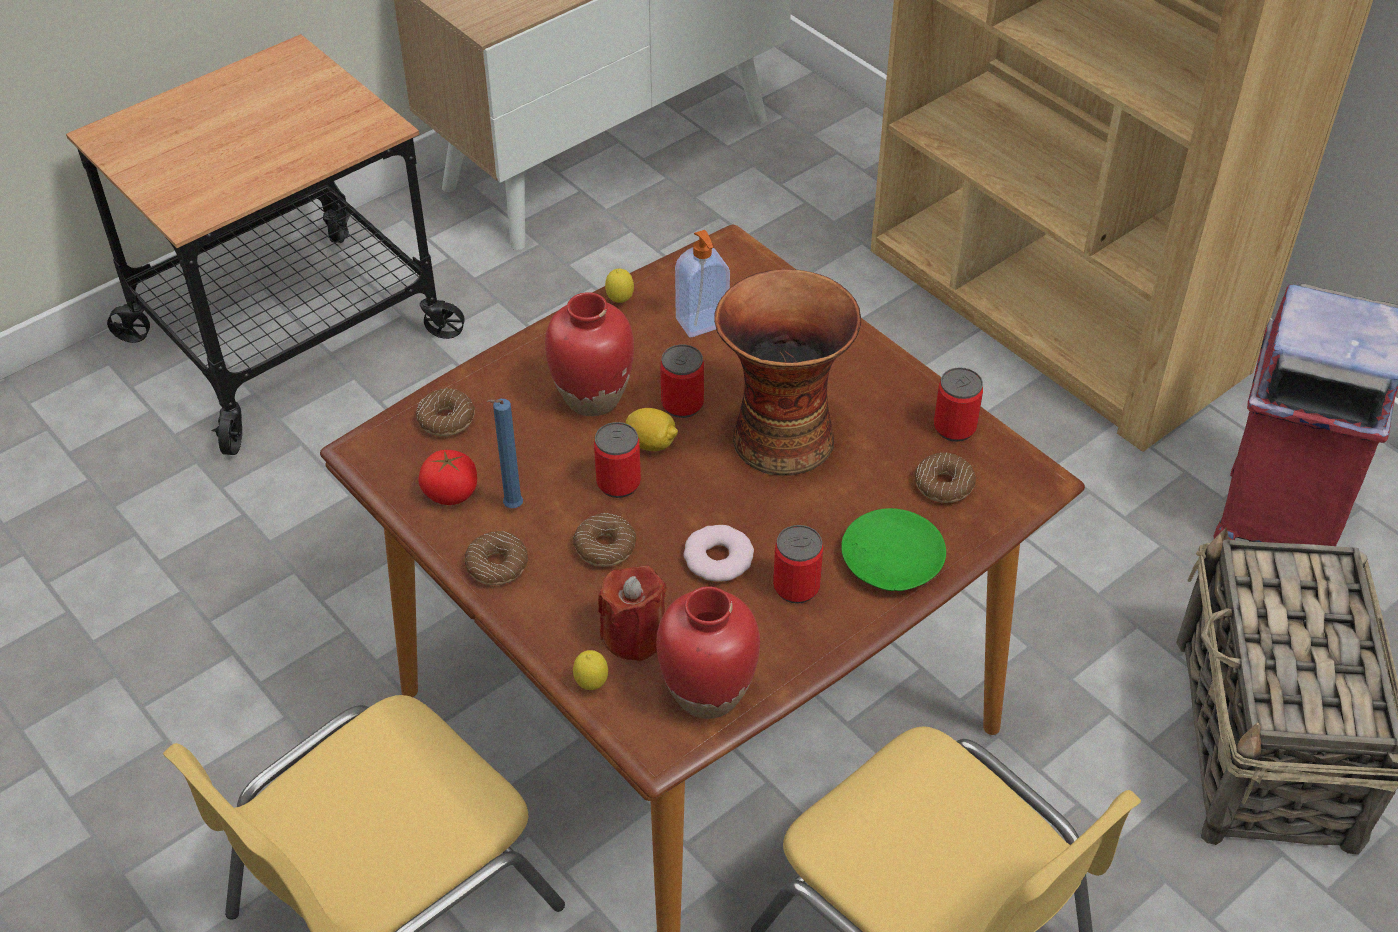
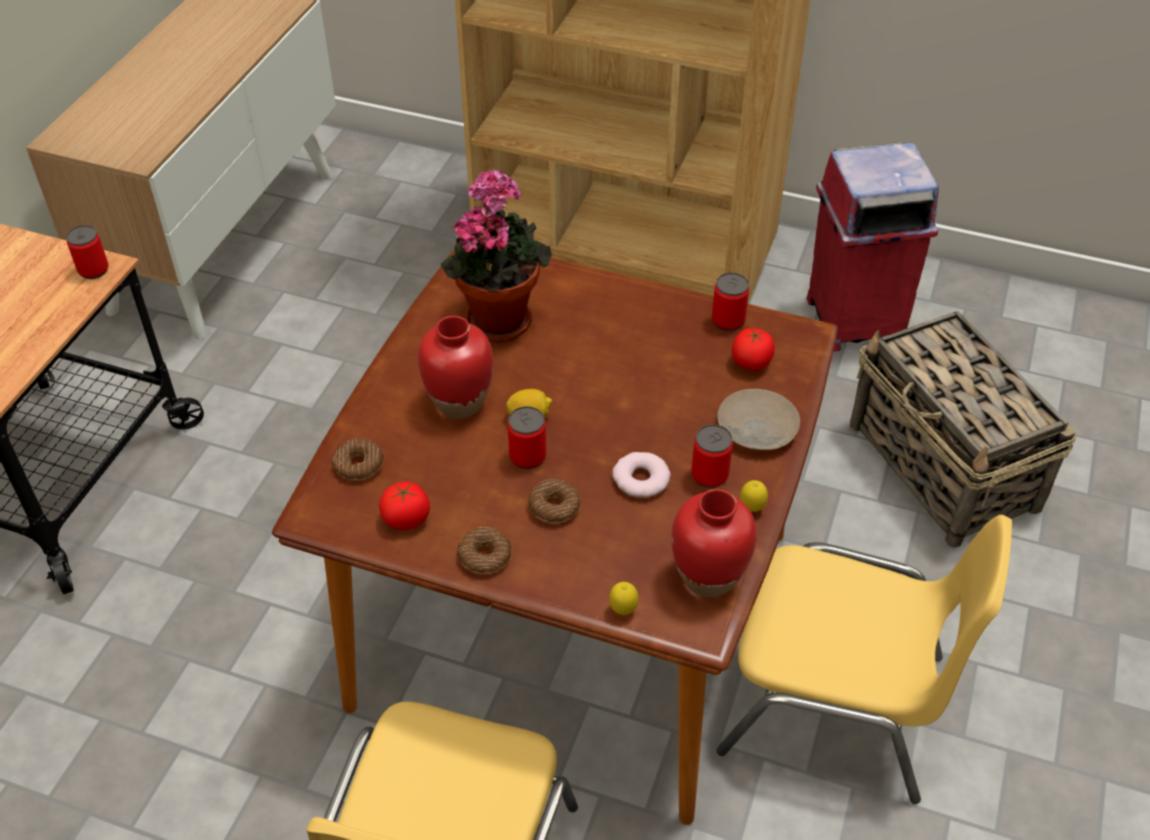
camera: 30 degrees left, 0 degrees up
(510, 508) = (461, 509): blue candle -> none
(620, 301) = (424, 324): lemon -> lemon (752, 508)
(634, 636) = (625, 561): red candle -> none
(682, 404) = (529, 381): can -> can (93, 270)
(703, 323) = (499, 317): soap dispenser -> potted plant
(780, 436) = (616, 375): vase -> none
(891, 560) = (757, 428): green plate -> beige plate
(944, 485) = (751, 362): donut -> tomato

